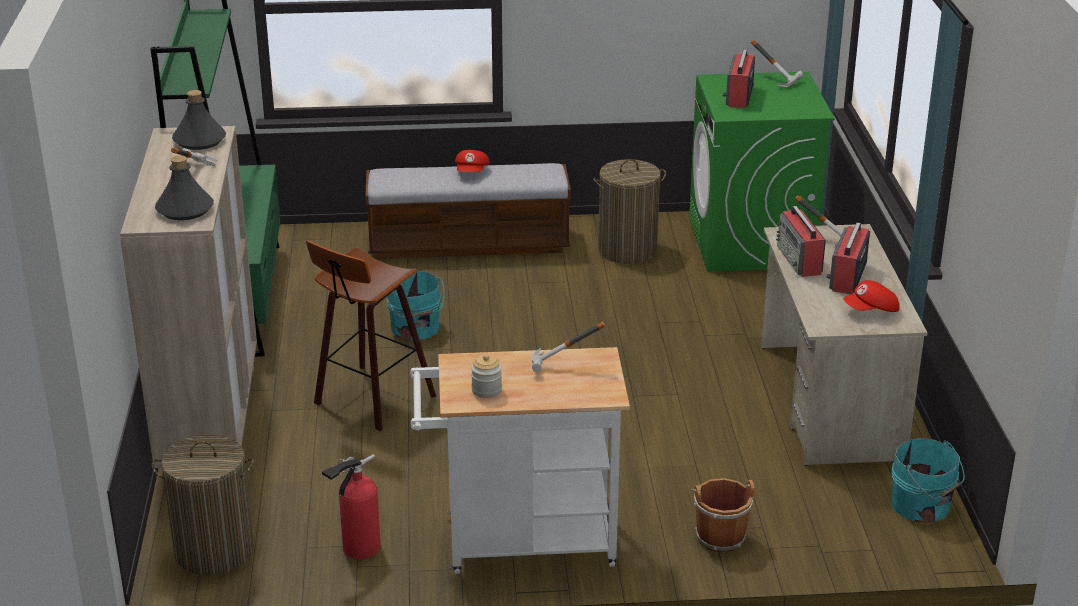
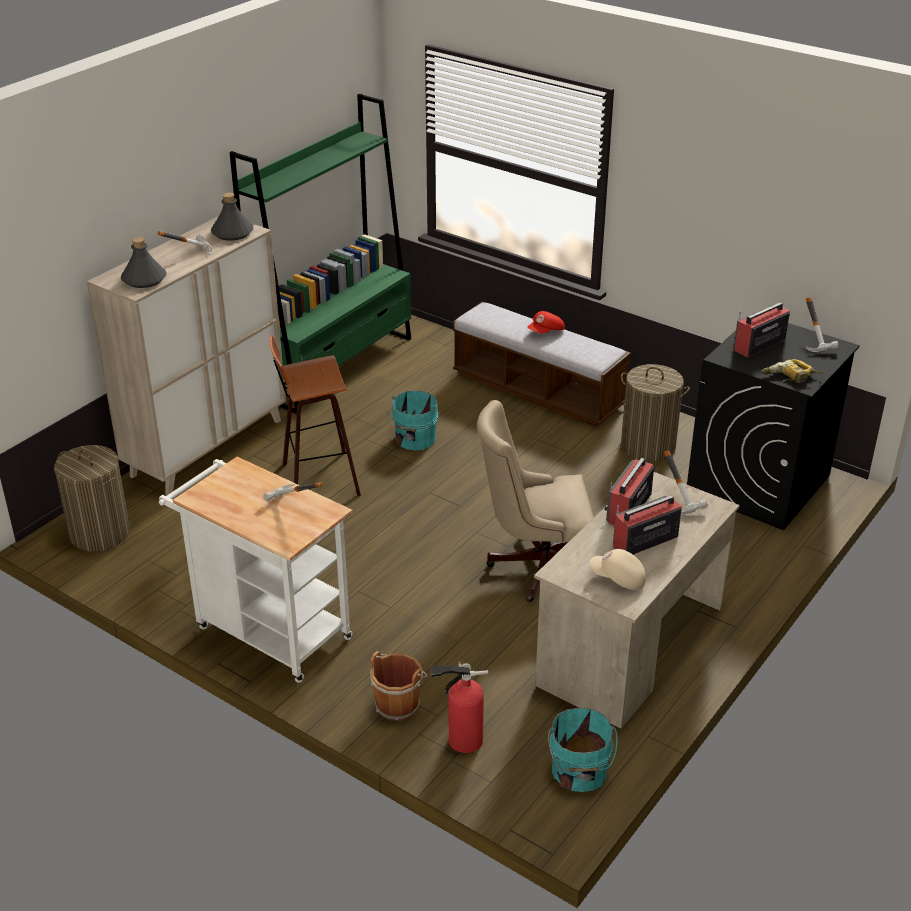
camera: 40 degrees right, 5 degrees up
(358, 549) = (172, 578): fire extinguisher -> fire extinguisher (461, 740)
(486, 390) = (223, 497): jar -> none
(672, 379) = (536, 565): none -> beige office chair
(751, 242) = (758, 484): green washing machine -> black washing machine
(799, 110) = (790, 377): none -> power drill
(871, 310) = (618, 579): red cap -> beige cap

